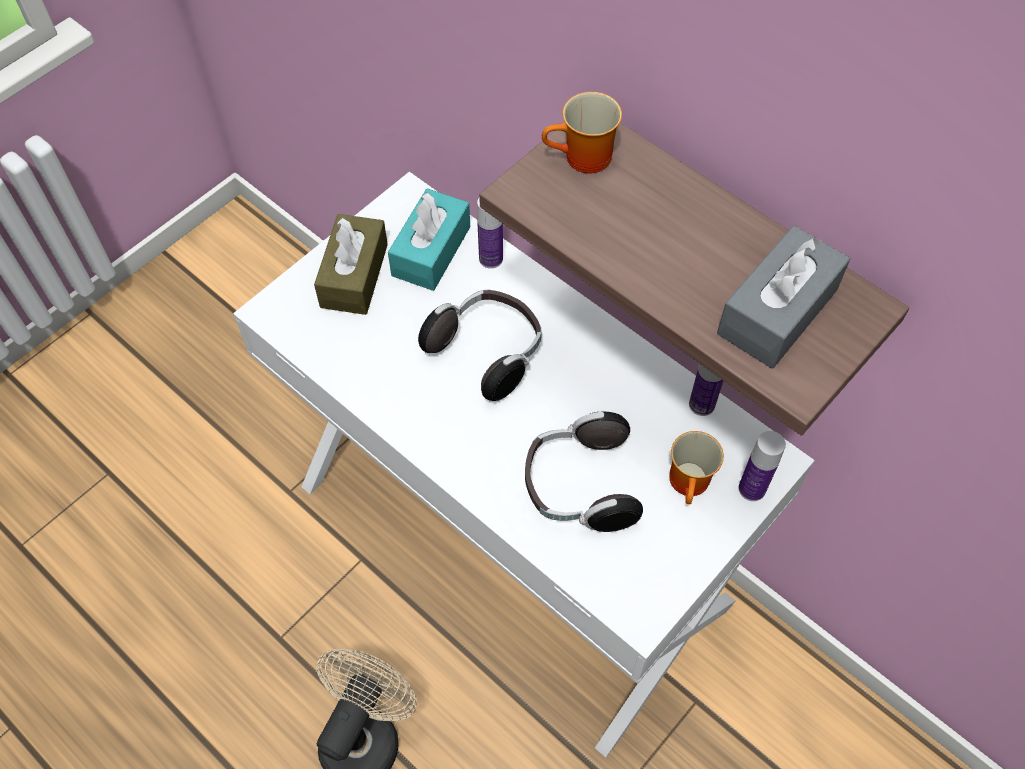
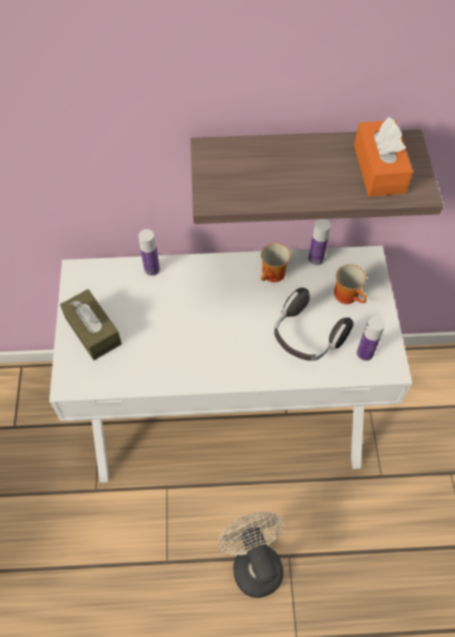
camera: 45 degrees left, 0 degrees up
(431, 251) = (118, 288): turquoise tissue box -> none
(488, 352) = (200, 313): headphones -> none
(583, 160) = (222, 165): mug -> mug (273, 276)
(752, 489) = (373, 277): bottle -> bottle (364, 353)
(777, 312) = (379, 169): grey tissue box -> orange tissue box

